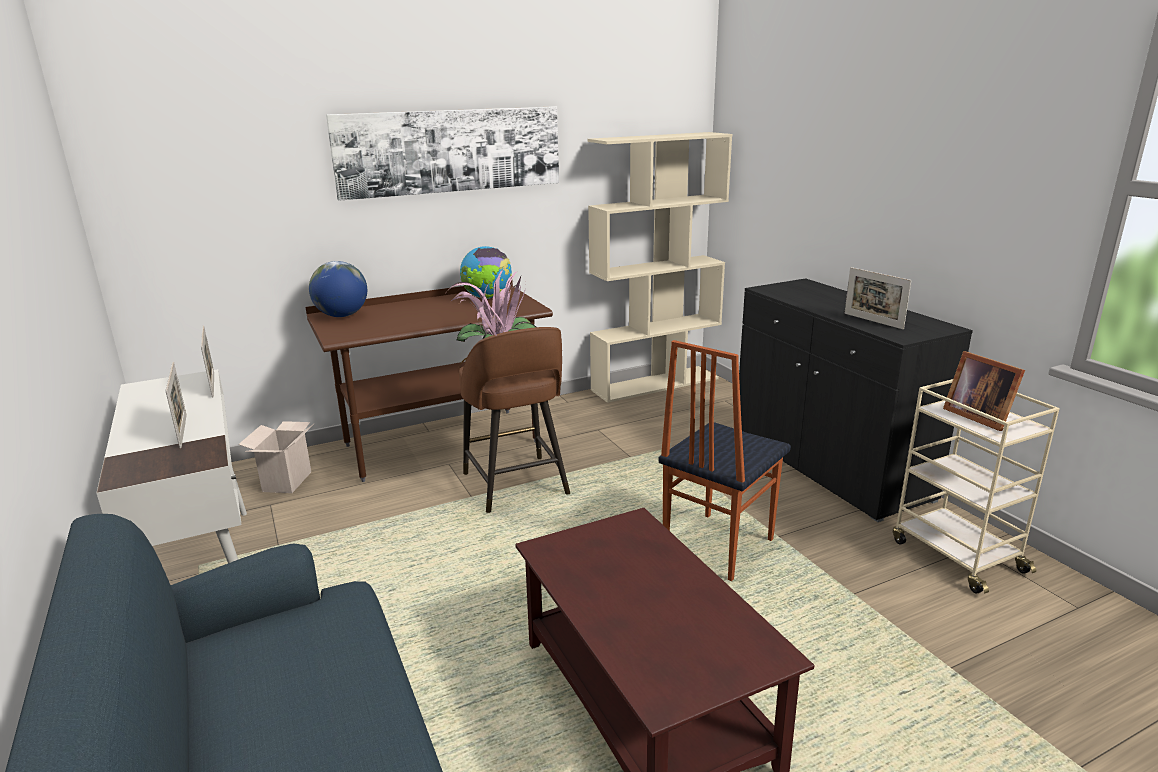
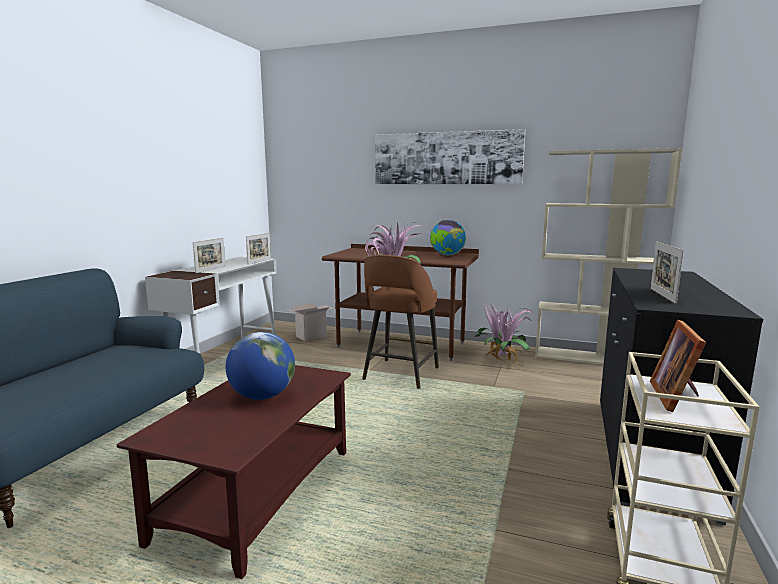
camera: 45 degrees right, 10 degrees down
(342, 316) = (361, 250): globe -> globe (262, 396)
(590, 423) = (501, 362): none -> potted plant
(716, 546) = (452, 451): chair -> none

